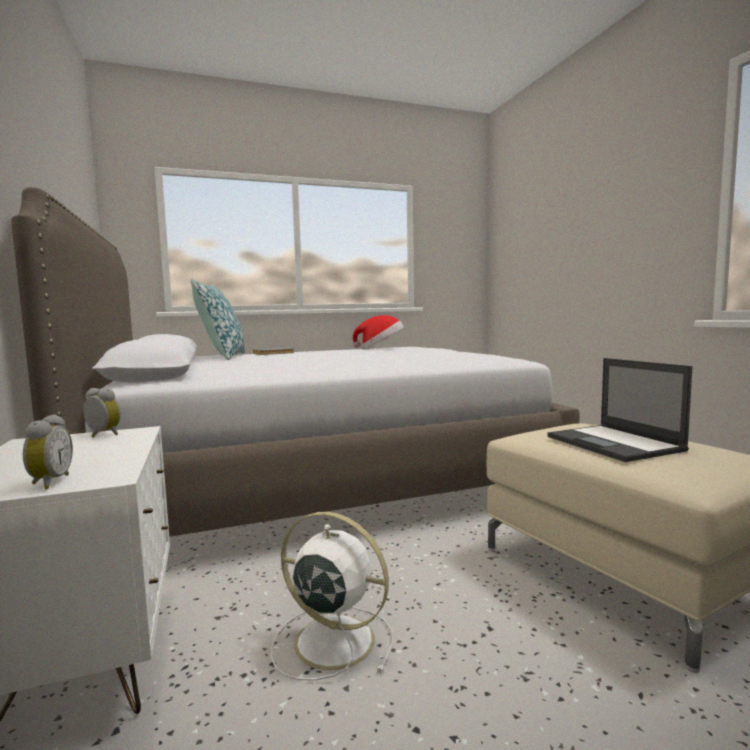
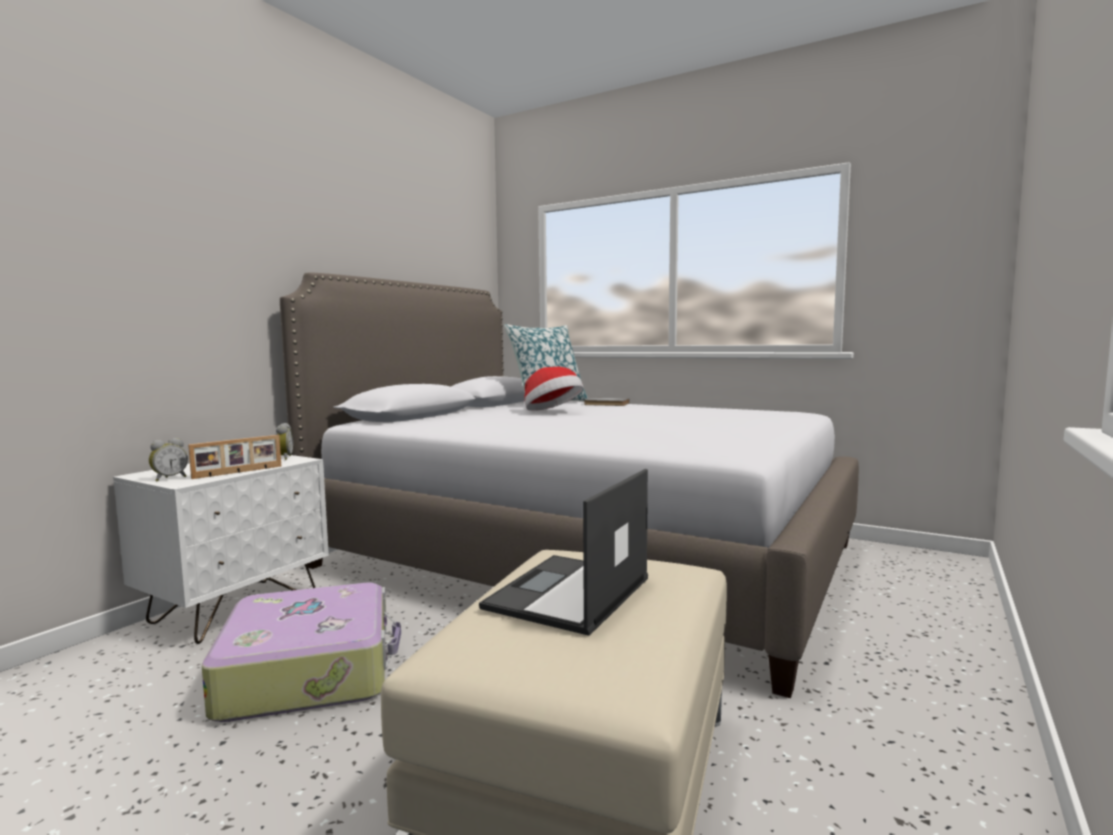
camera: 50 degrees right, 0 degrees up
(126, 454) = (238, 472): none -> picture frame
(331, 640) = (310, 670): white fan -> suitcase
(380, 348) = (739, 410): hat -> hat (552, 412)

